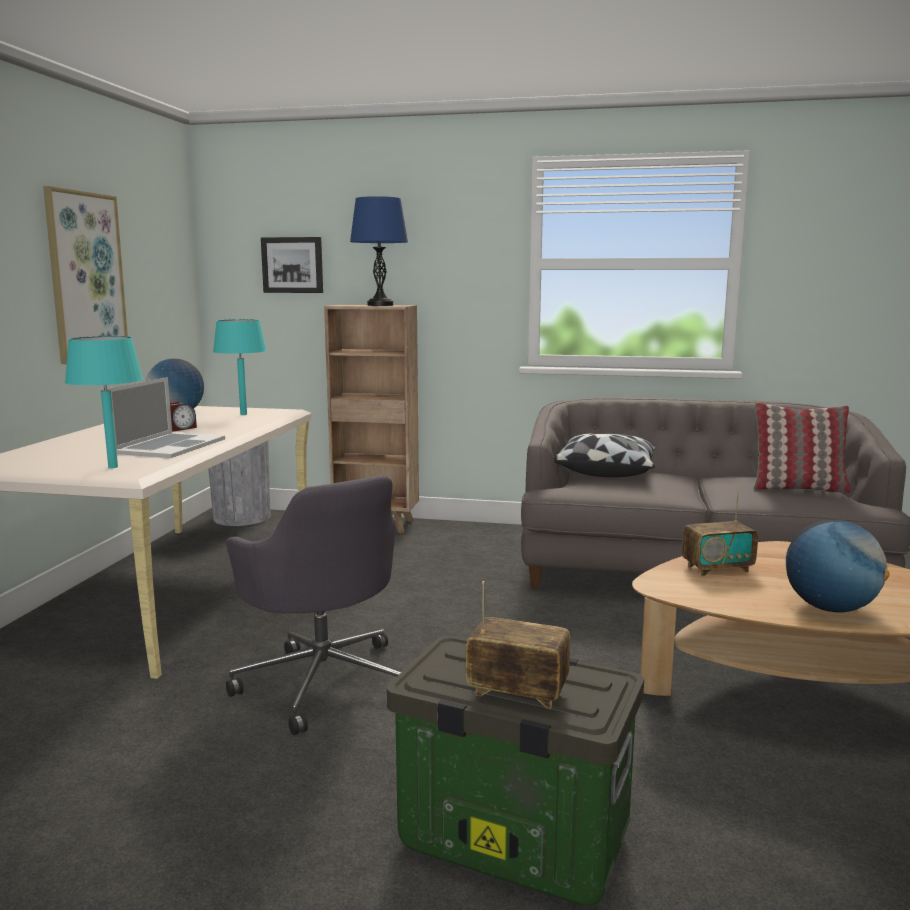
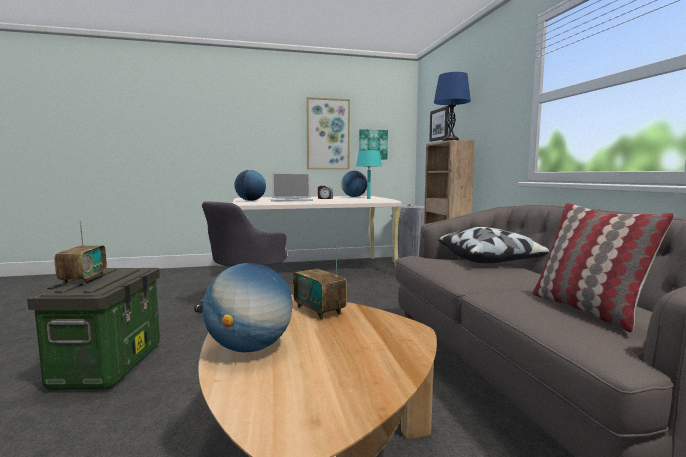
camera: 65 degrees right, 5 degrees down
(113, 467) = (250, 200): turquoise table lamp -> globe
(150, 296) = (373, 144): none -> picture

